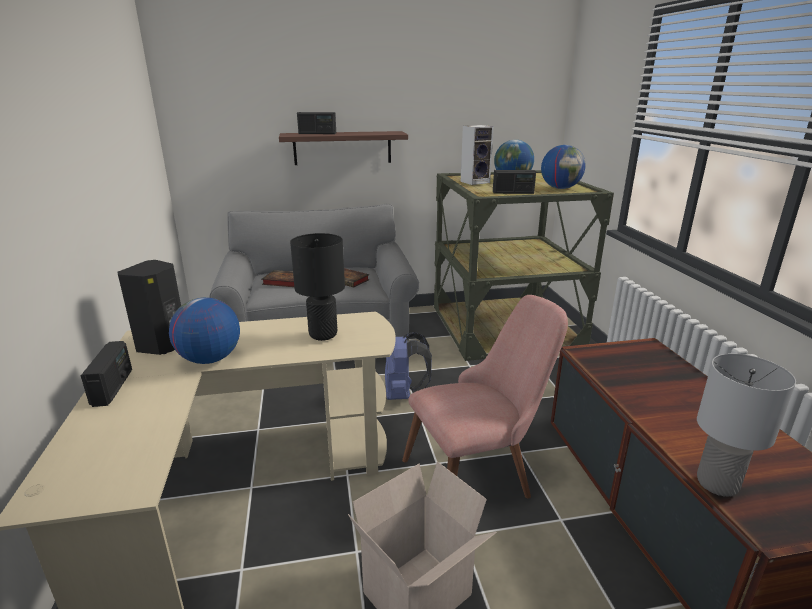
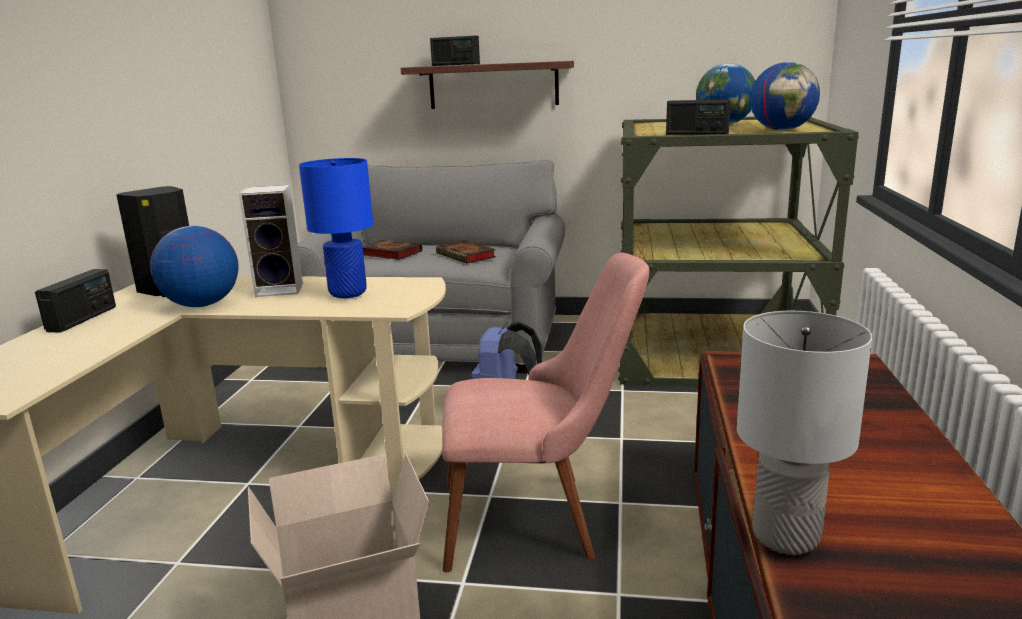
camera: 20 degrees right, 5 degrees down
(323, 337) = (347, 295): black table lamp -> blue table lamp
(475, 182) = (661, 125): speaker -> speaker (281, 289)

